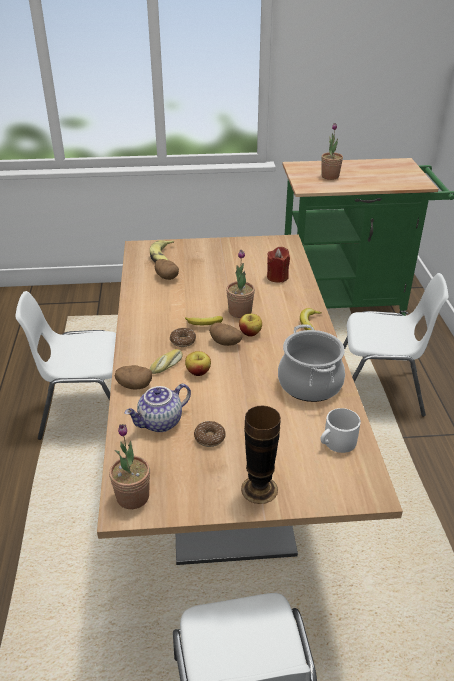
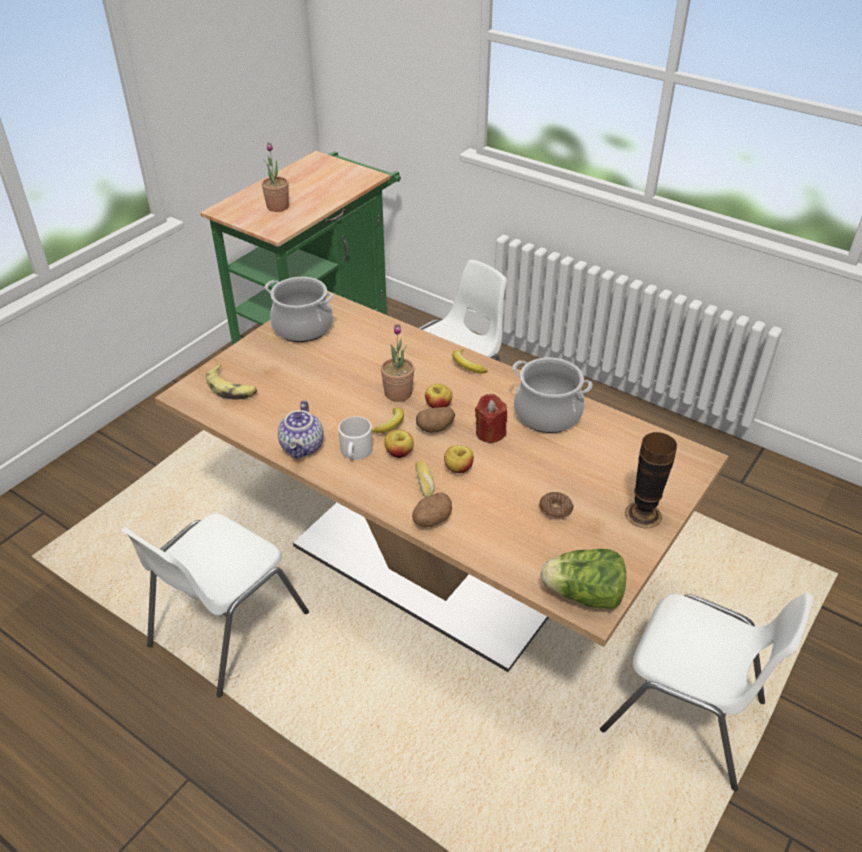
camera: 50 degrees left, 5 degrees up
(133, 497) = (584, 595): potted plant -> lettuce
(160, 423) = (504, 530): teapot -> teapot (303, 447)
(166, 277) = (273, 406): potato -> none
(183, 341) = (399, 453): donut -> apple
(251, 249) = (302, 328): none -> cooking pot
(277, 277) = (373, 340): red candle -> red candle (490, 433)
(336, 442) = (630, 443): white mug -> white mug (355, 452)

